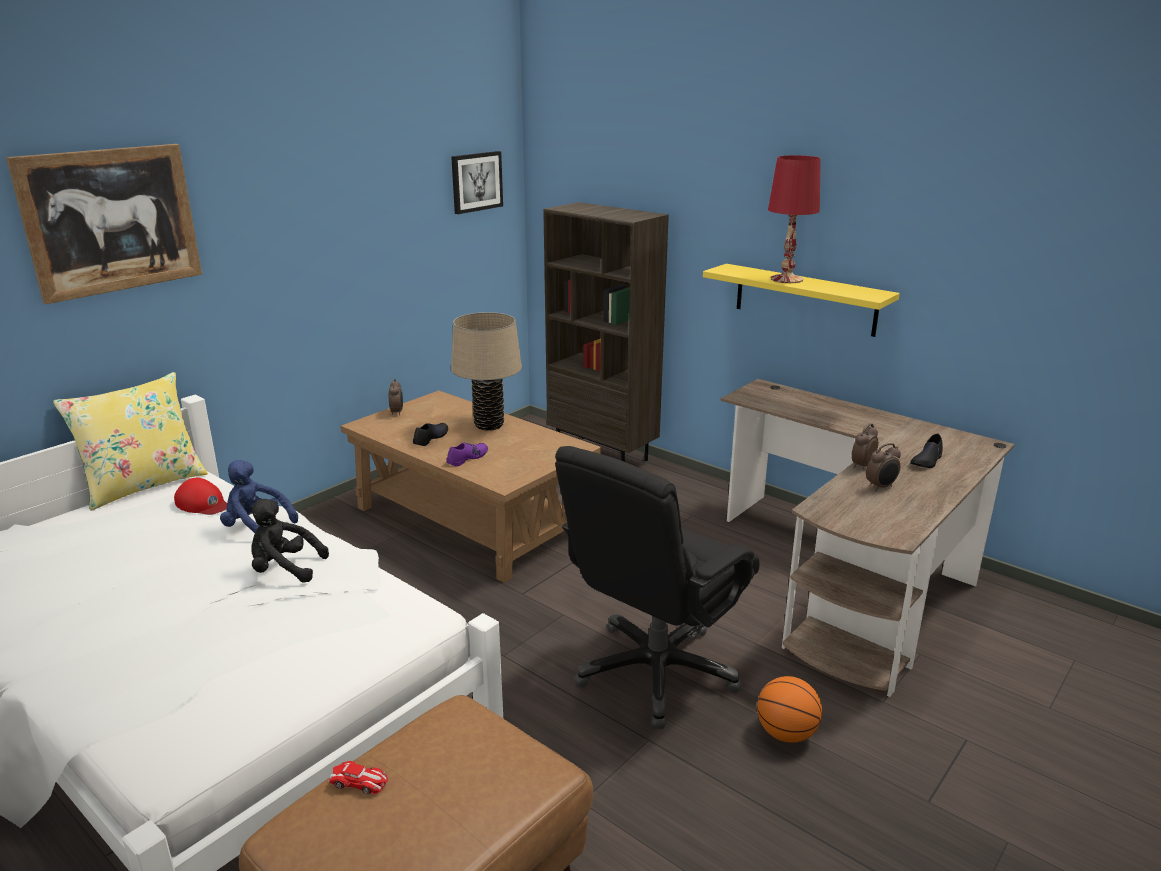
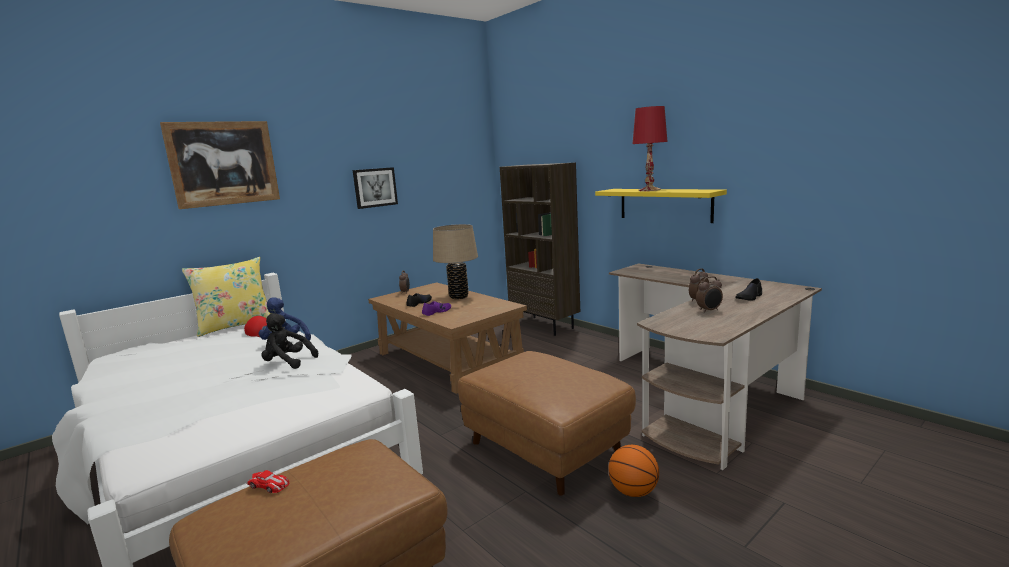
camera: 10 degrees right, 10 degrees down
(476, 182) = (462, 156): picture -> picture (375, 187)
(656, 672) = (544, 448): black office chair -> brown ottoman

